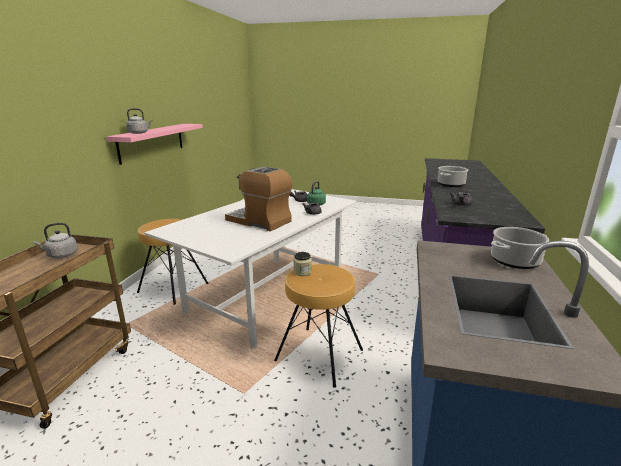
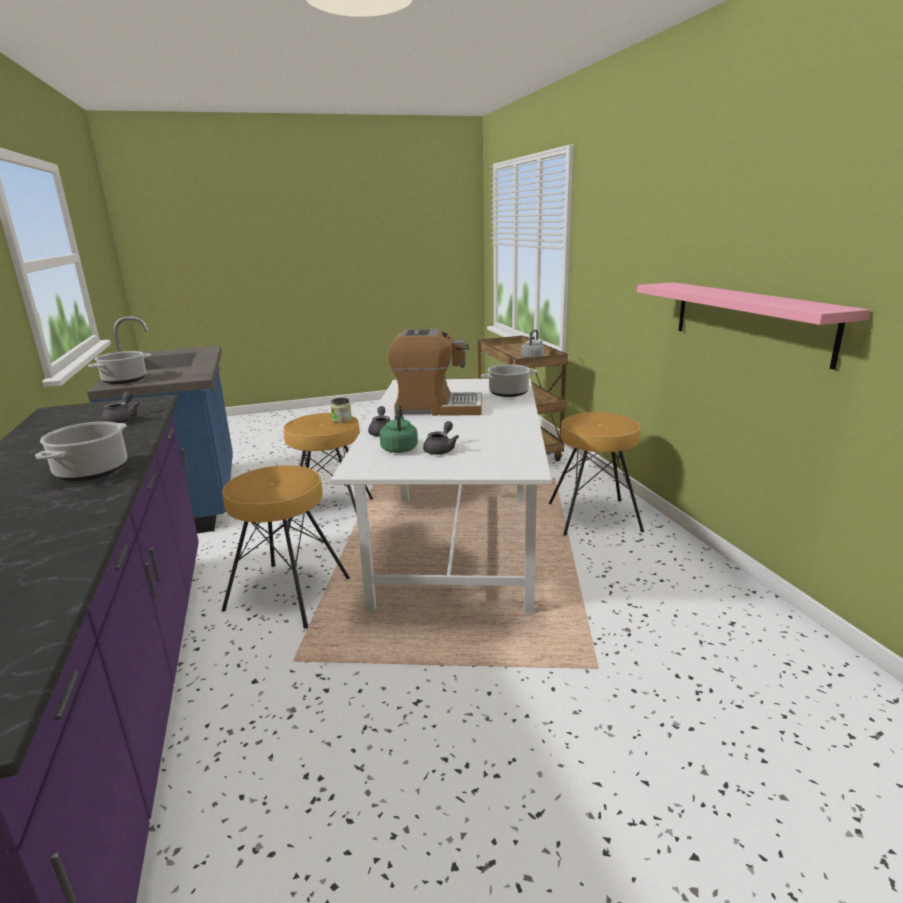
camera: 150 degrees right, 0 degrees up
(139, 133) = (681, 287): grey kettle -> none
(196, 222) = (508, 393): none -> cooking pot
(373, 301) = (288, 593): none -> brown stool

